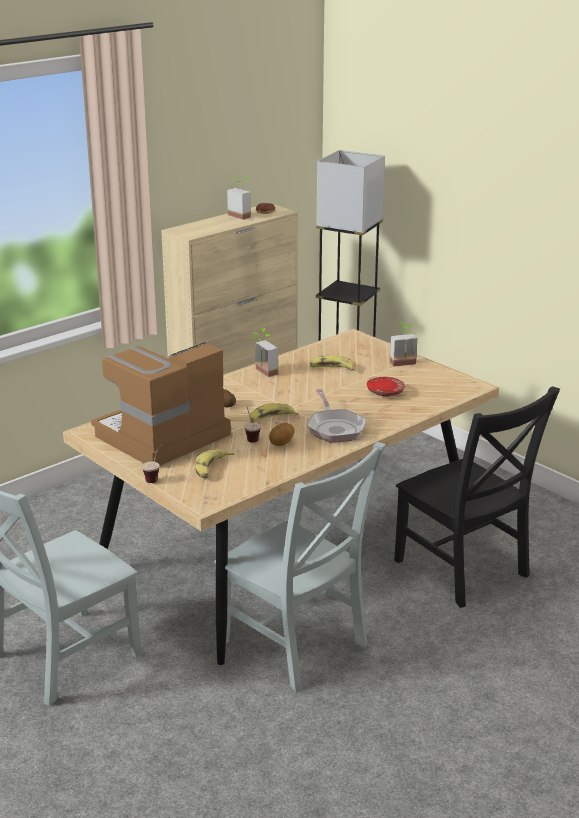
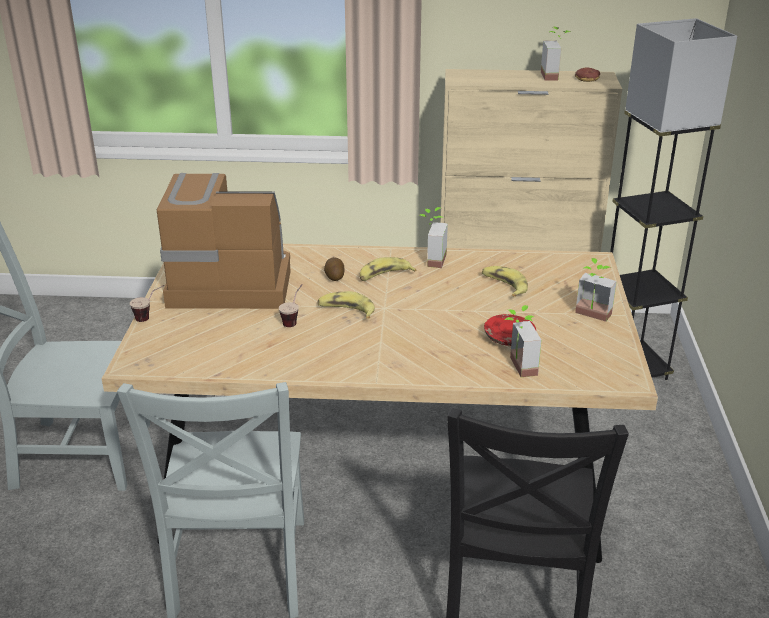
camera: 45 degrees right, 5 degrees up
(212, 469) = (204, 334): banana -> banana (384, 276)
(282, 443) = (306, 341): potato -> none
(335, 428) = (384, 351): frying pan -> none
(415, 404) = (516, 367): none -> potted plant

